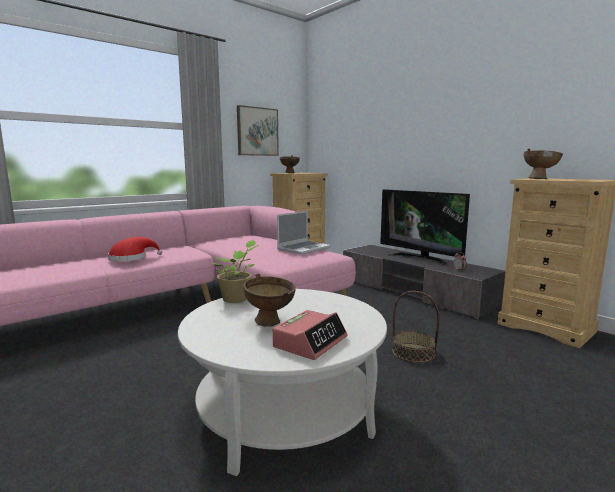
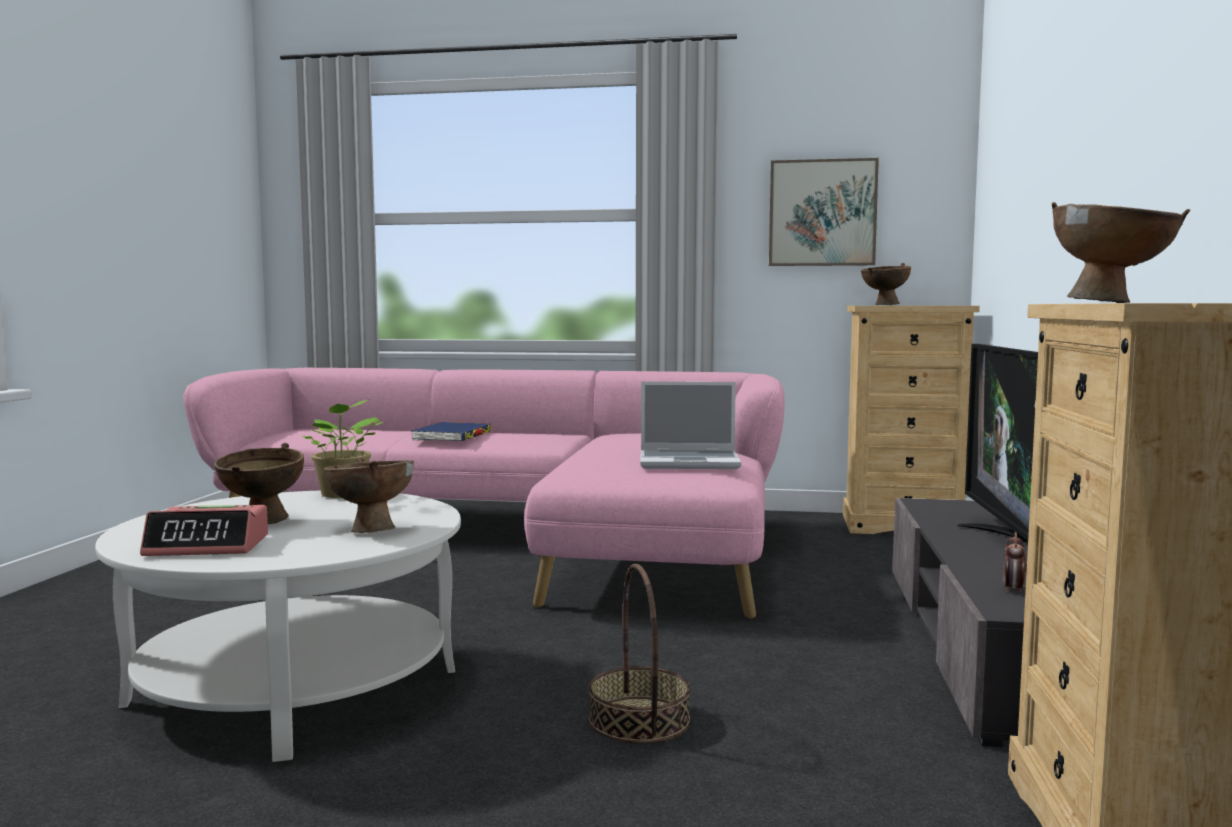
camera: 50 degrees right, 5 degrees down
(131, 258) = (452, 436): red hat -> blue book
(329, 308) = (370, 529): none -> brown bowl

